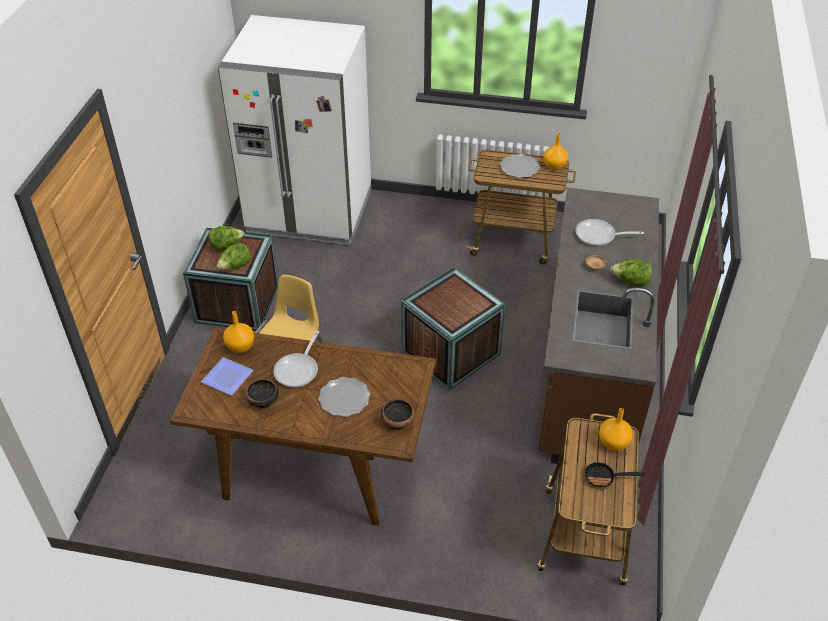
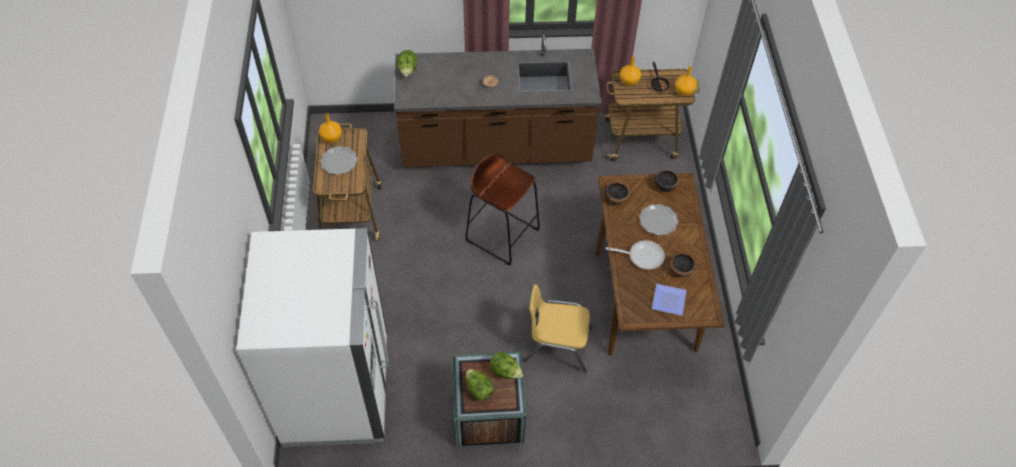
camera: 105 degrees left, 10 degrees up
(240, 347) = (635, 302): orange vase -> orange vase (684, 92)
(394, 366) = (616, 198): none -> bowl
(451, 352) = (502, 235): crate -> brown stool
(599, 236) = (453, 84): frying pan -> none
(630, 282) = (501, 64): lettuce -> lettuce (407, 71)

